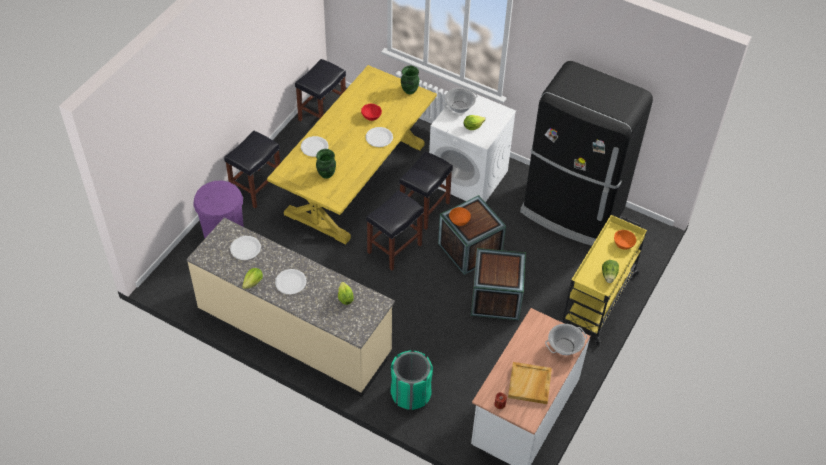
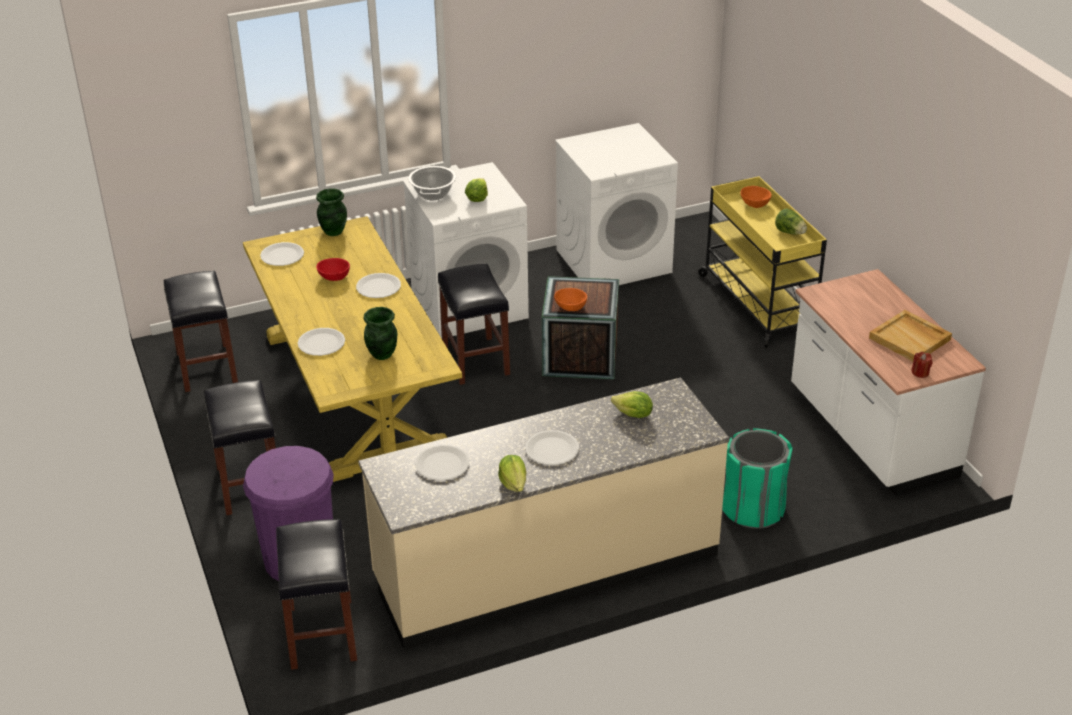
camera: 50 degrees left, 15 degrees down
(370, 86) = (282, 255): none -> white plate
(394, 249) = (509, 414): black stool -> black stool (322, 634)
(496, 298) = (676, 372): crate -> none
(564, 346) = (877, 291): cooking pot -> none
(572, 212) = (614, 261): black fridge -> white washing machine

